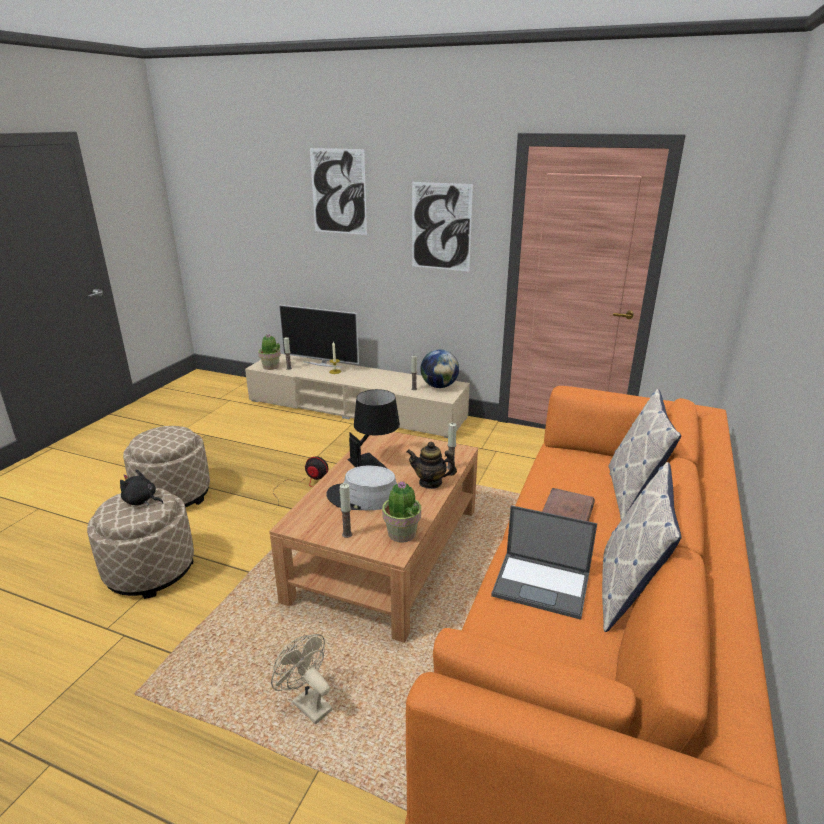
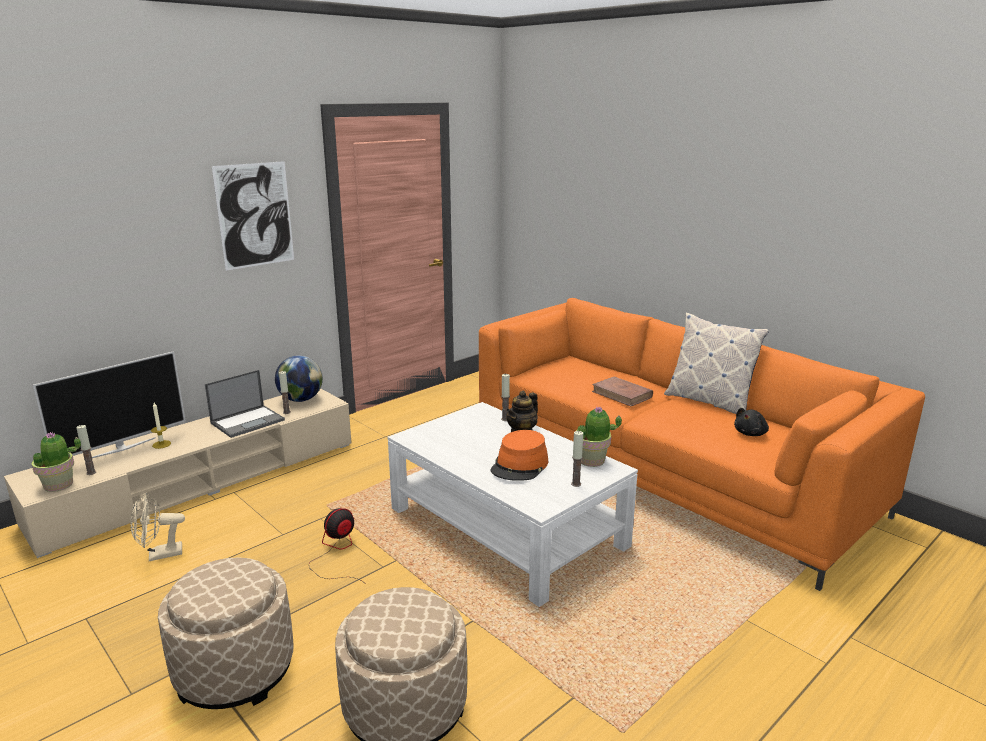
camera: 65 degrees left, 5 degrees down
(142, 501) = (395, 610): black plush toy -> black plush toy (751, 433)
(307, 703) = (677, 613): beige fan -> beige fan (159, 555)
(338, 192) = (101, 192): picture -> none
(363, 497) = (520, 465): grey hat -> orange hat
(375, 461) = (460, 448): black table lamp -> none
(386, 553) = (507, 528): brown coffee table -> white coffee table
(542, 584) = (694, 421): laptop -> laptop (248, 421)
(632, 493) = (607, 369): pillow -> none

